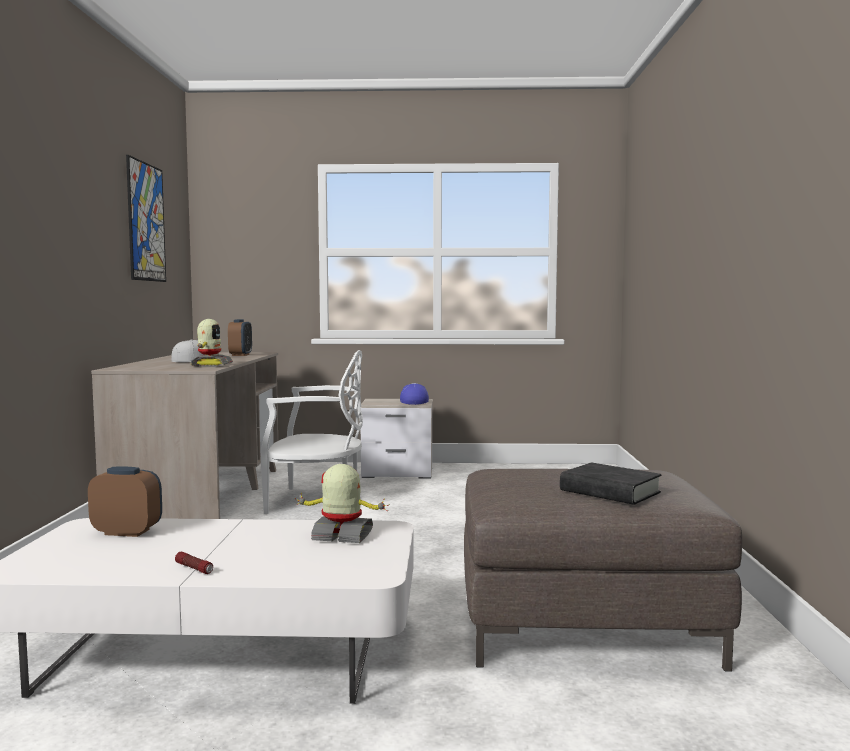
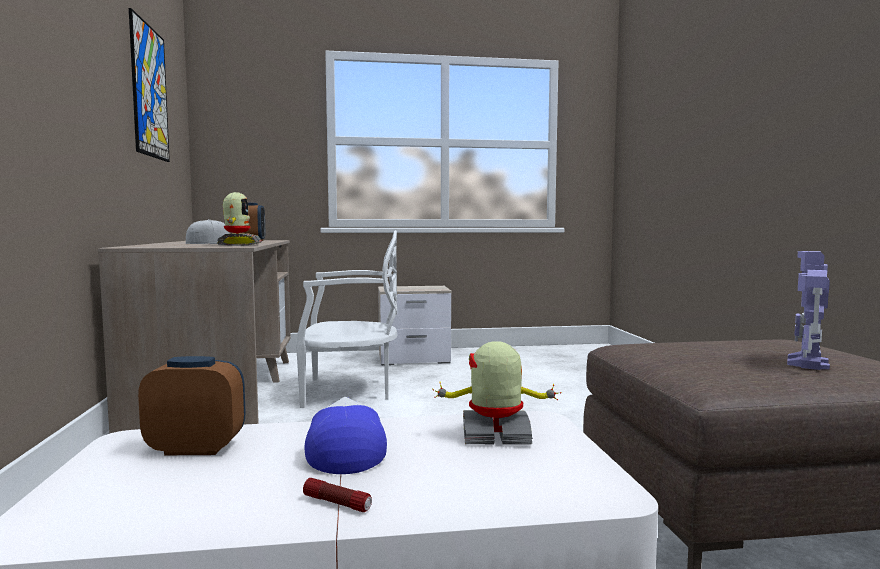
camera: 10 degrees left, 0 degrees up
(414, 401) = (430, 287): cap -> cap (345, 450)
(610, 492) = (807, 363): black book -> toy robot

